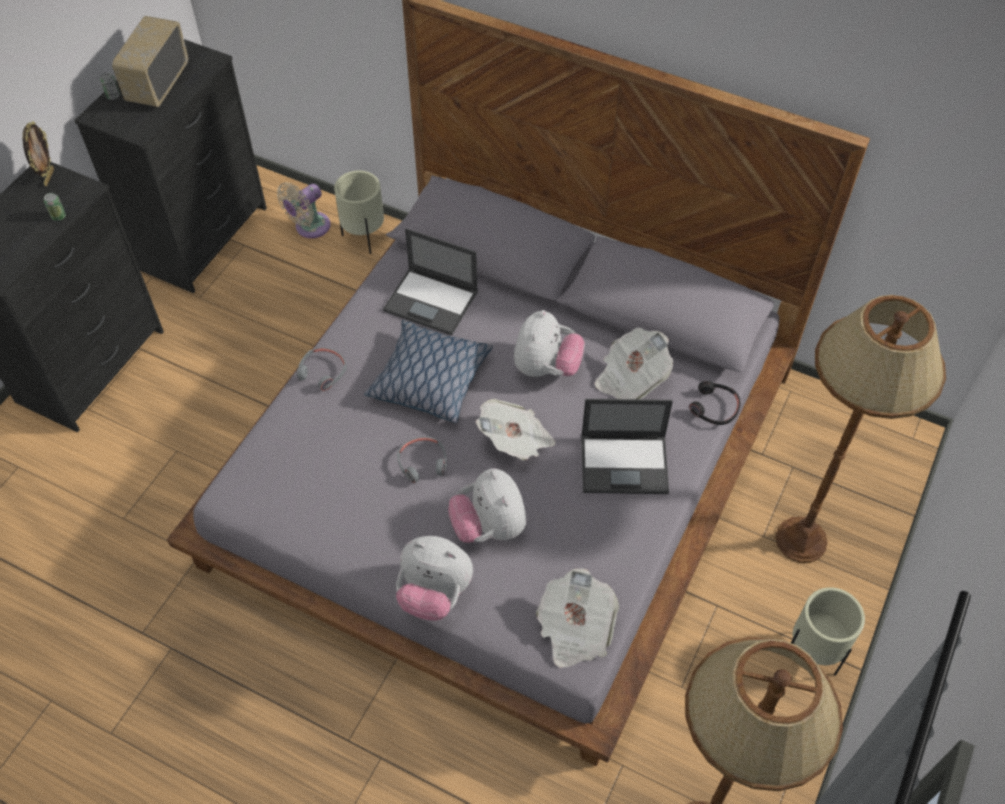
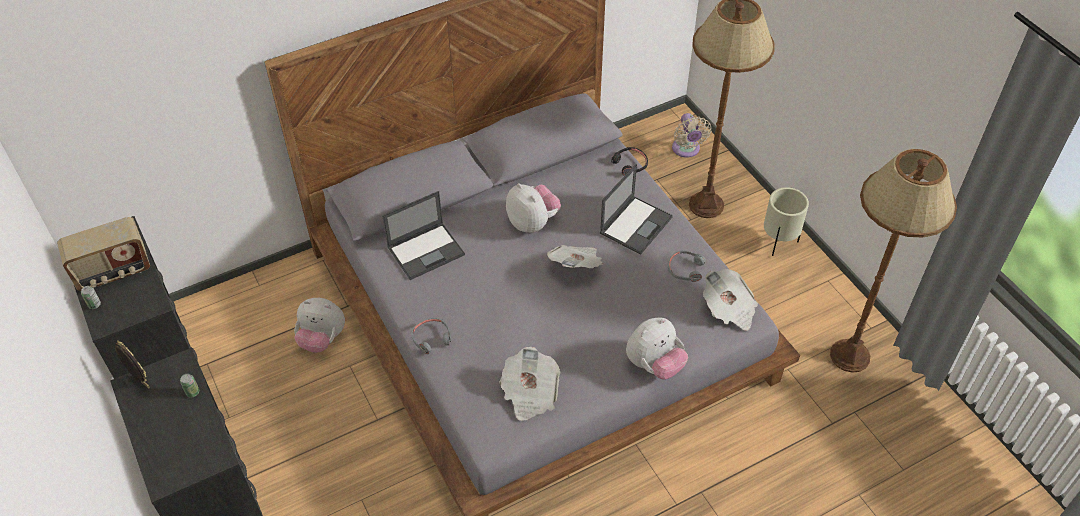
camera: 55 degrees left, 5 degrees down
(157, 84) = (113, 272): radio -> radio turned 75 degrees counterclockwise
(309, 227) = (233, 315): beige fan -> beige fan (686, 150)
(364, 238) = (278, 288): beige planter -> none
(422, 462) = (552, 321): grey headphones -> grey headphones (685, 269)
(429, 379) = (490, 284): pillow -> none
(489, 526) = (627, 312): plush toy -> plush toy (322, 339)
(630, 378) = (576, 188): newspaper -> newspaper (530, 394)

